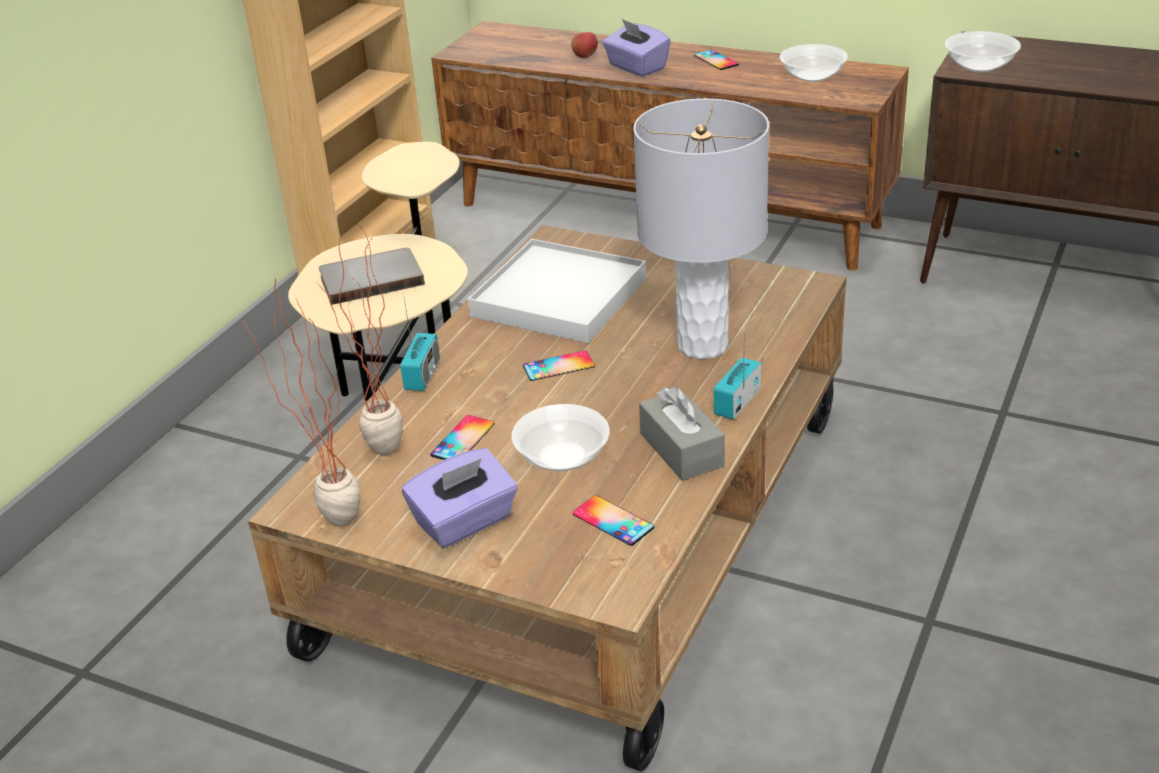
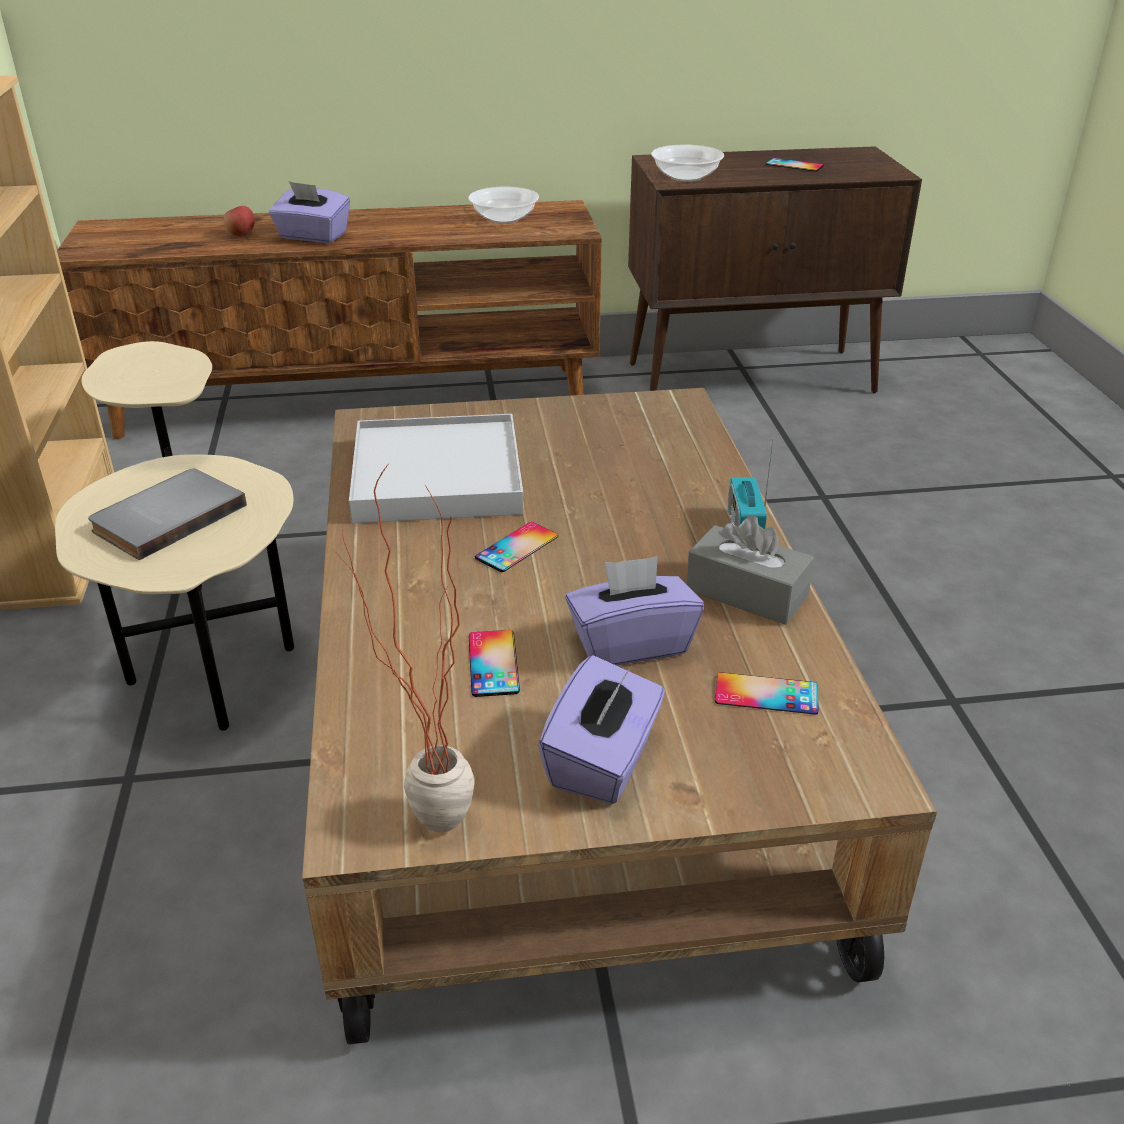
camera: 35 degrees left, 0 degrees up
(380, 458) = (411, 722): potted plant -> none
(422, 375) = (362, 605): radio -> none
(561, 457) = (631, 644): bowl -> purple tissue box
(701, 345) = (644, 484): grey table lamp -> none
(716, 60) = (391, 219): phone -> phone (794, 165)

